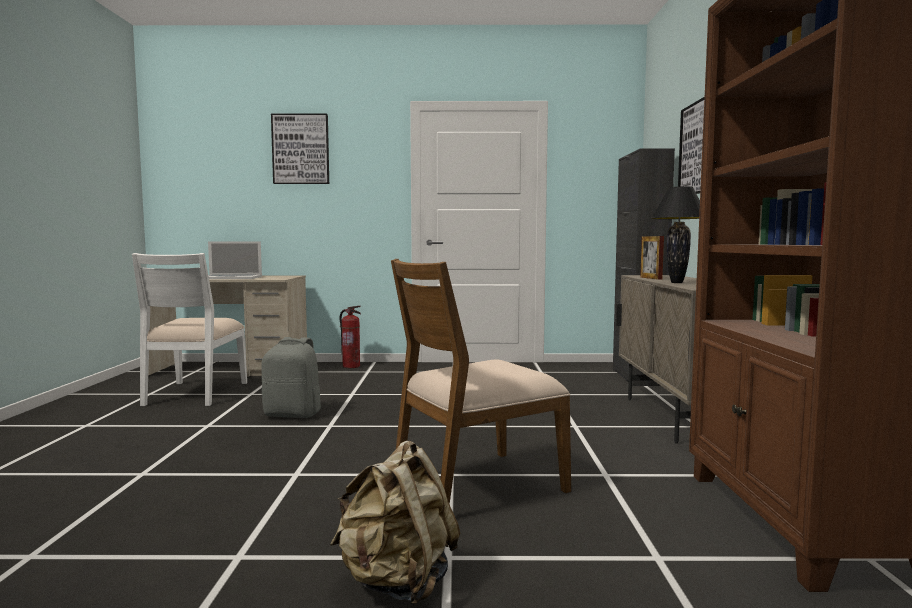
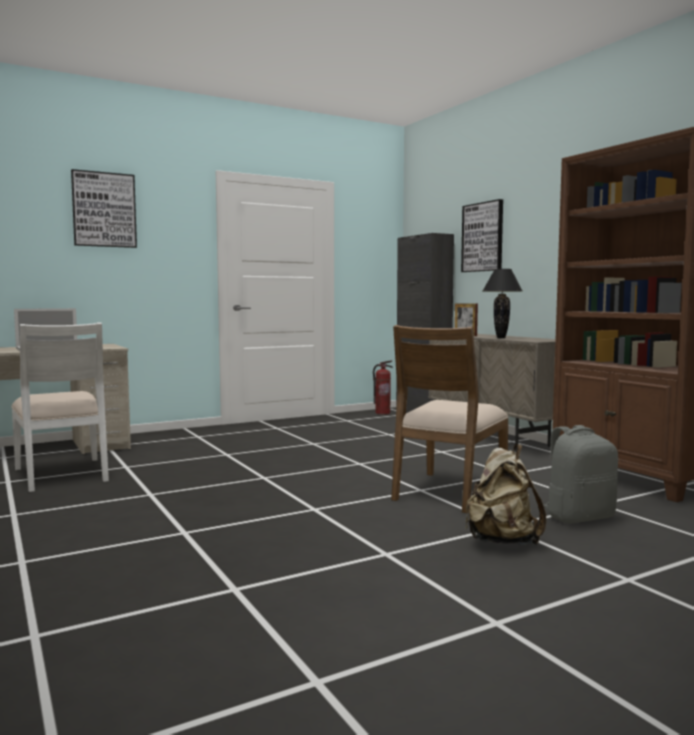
camera: 30 degrees left, 0 degrees up
(293, 414) = (211, 475): grey backpack -> grey backpack (579, 517)
(351, 366) = (171, 434): fire extinguisher -> fire extinguisher (382, 413)

